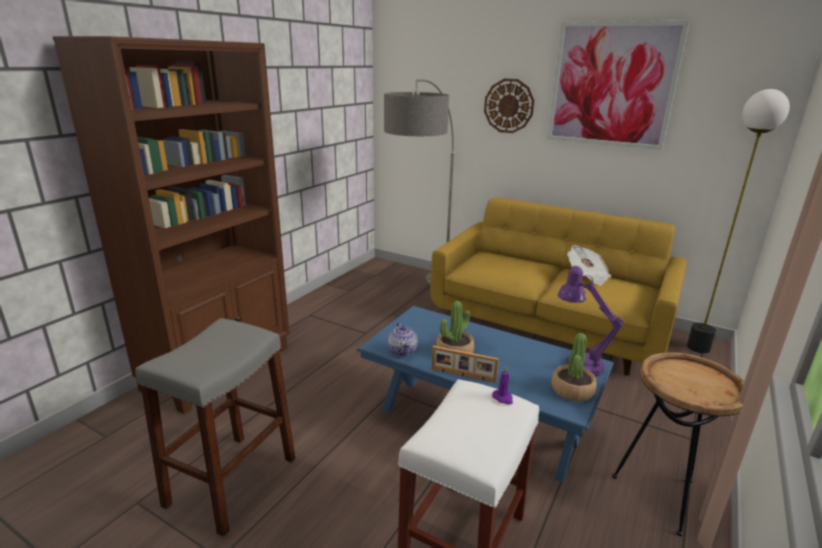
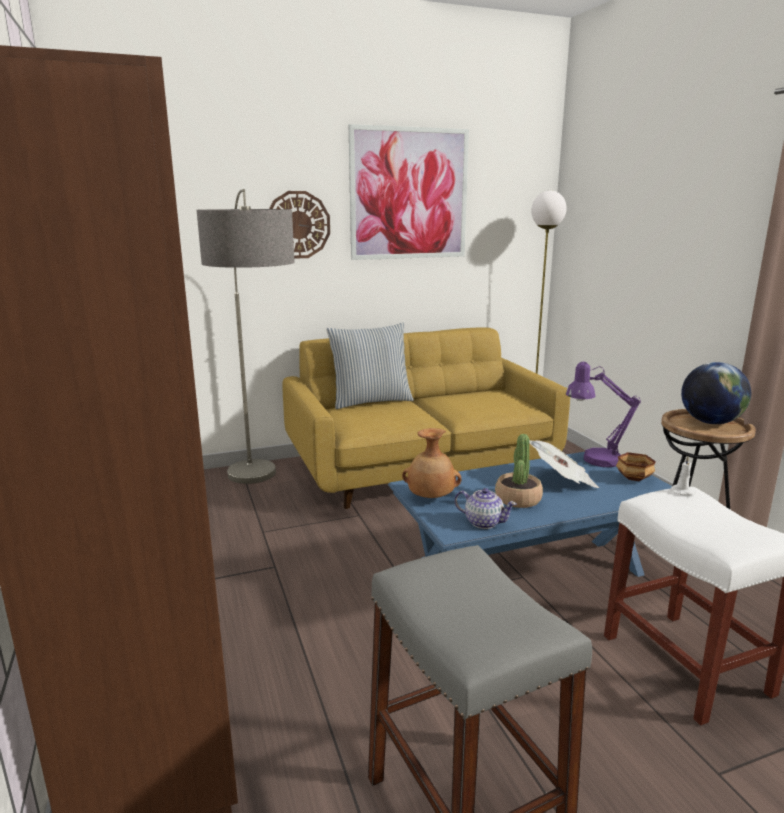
camera: 50 degrees left, 5 degrees down
(411, 324) = (431, 497): none -> brown vase
(463, 375) = (566, 511): picture frame -> none
(503, 398) = (683, 492): purple candle -> white candle
(521, 257) = (370, 401): none -> pillow
(572, 390) = (635, 479): potted plant -> bowl
(587, 276) = (455, 397): newspaper -> newspaper (562, 480)
(704, 381) = (710, 422): none -> globe

